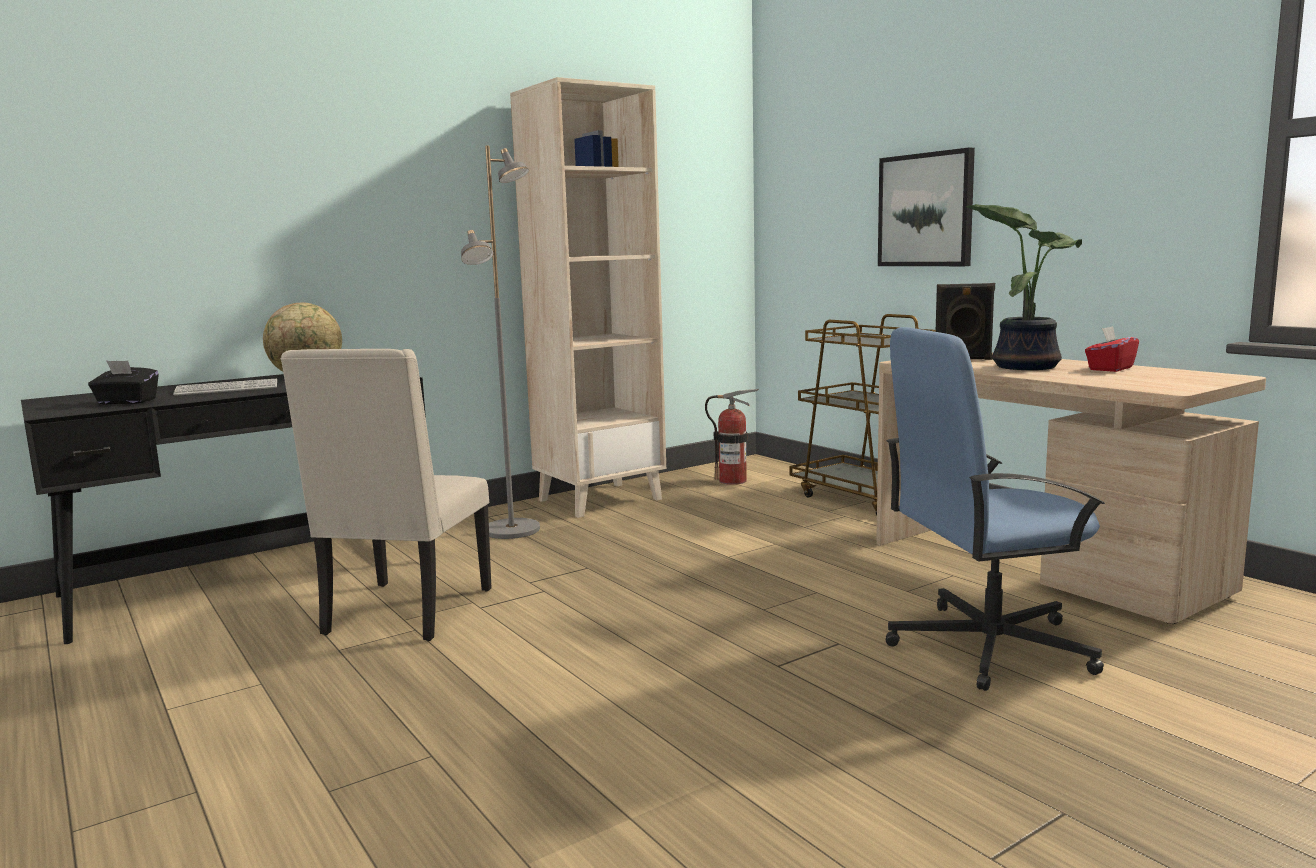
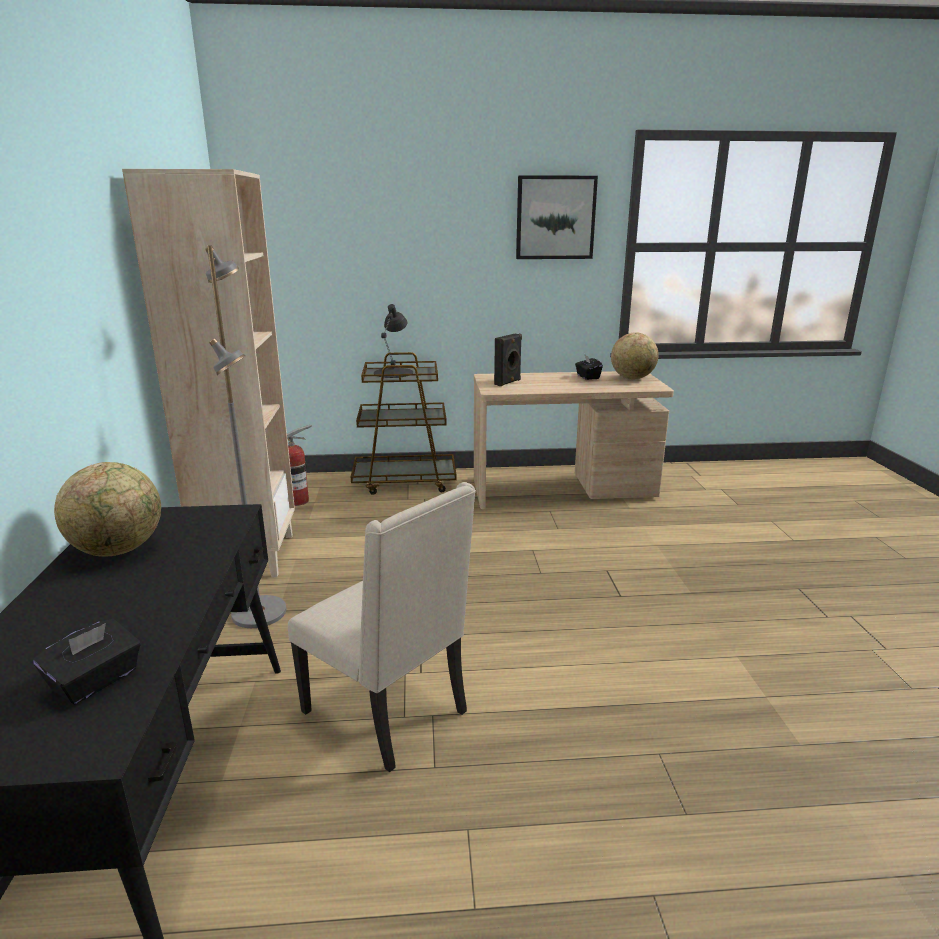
camera: 60 degrees left, 10 degrees up
(227, 389) = (126, 603): keyboard -> none
(867, 338) = (394, 373): none -> black table lamp
(926, 210) = (414, 279): picture -> picture (555, 218)
(986, 646) = (641, 539): blue office chair -> none
(1024, 366) = (553, 382): potted plant -> none
(1110, 369) = (587, 377): red tissue box -> black tissue box
(1182, 378) = (632, 378): none -> globe

